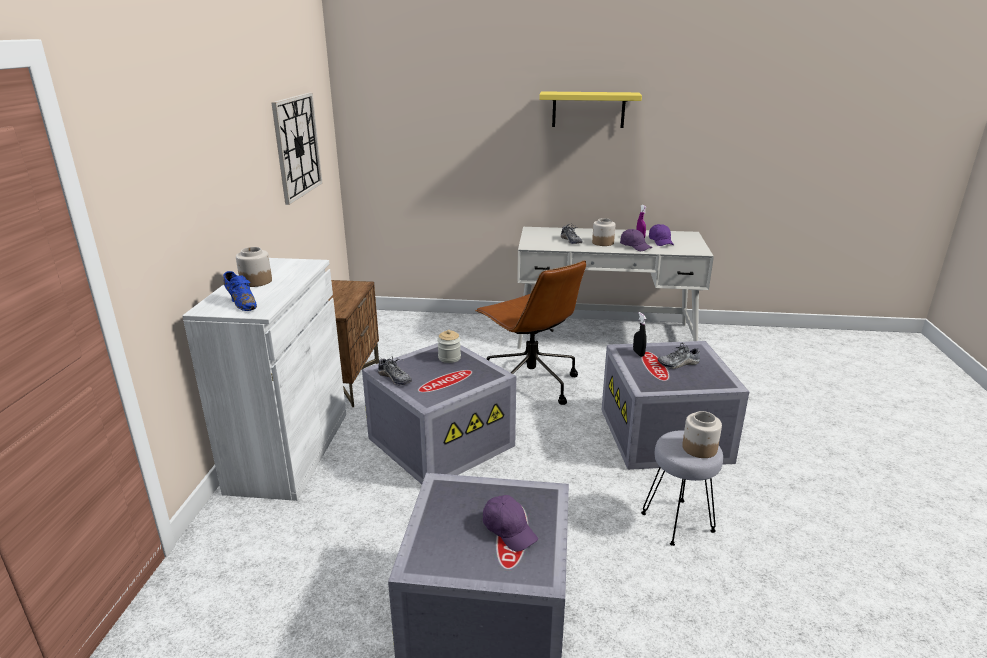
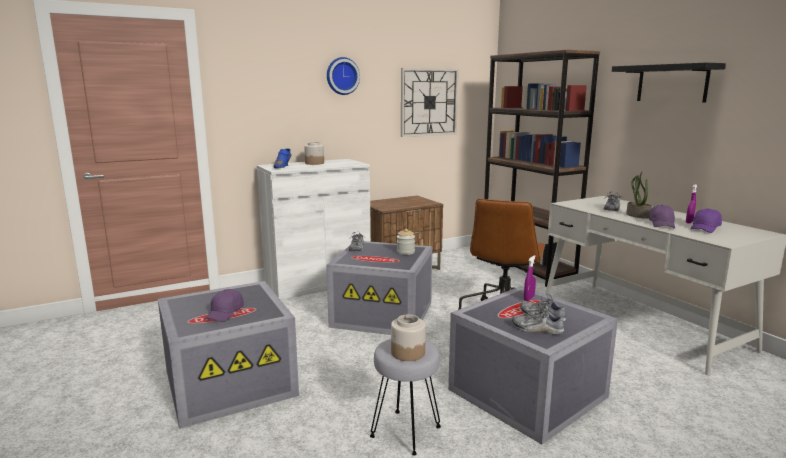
camera: 55 degrees right, 10 degrees down
(227, 130) = (342, 76): none -> wall clock
(445, 323) = (527, 268): none -> brown bookcase
(588, 109) = (672, 83): yellow shelf -> black shelf
(602, 243) = (637, 216): jar -> potted plant
(638, 353) = (529, 298): black spray bottle -> purple spray bottle
(701, 376) = (537, 329): none -> shoe

